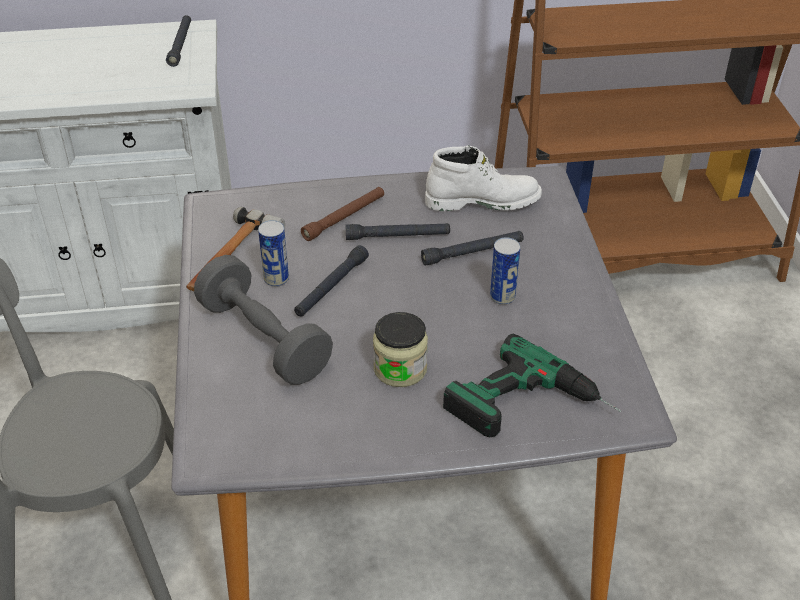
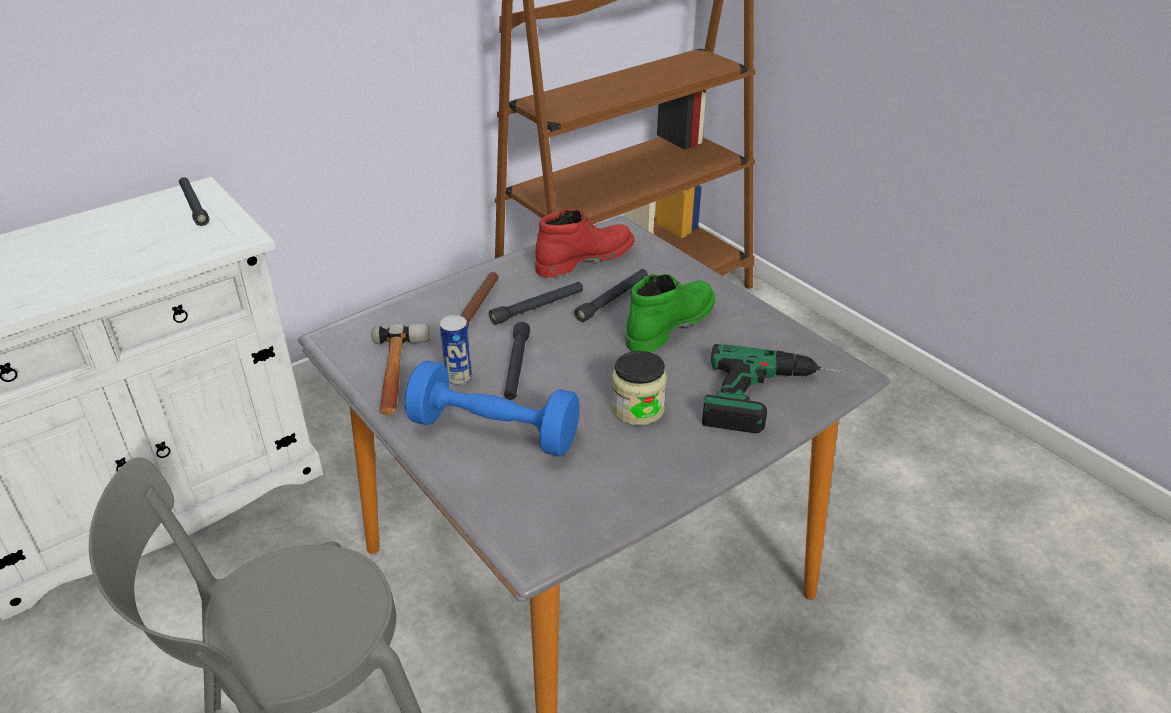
camera: 30 degrees left, 5 degrees down
(264, 339) = (494, 431): grey dumbbell -> blue dumbbell
(482, 200) = (584, 258): white boot -> red boot
(502, 297) = (668, 324): can -> green boot

